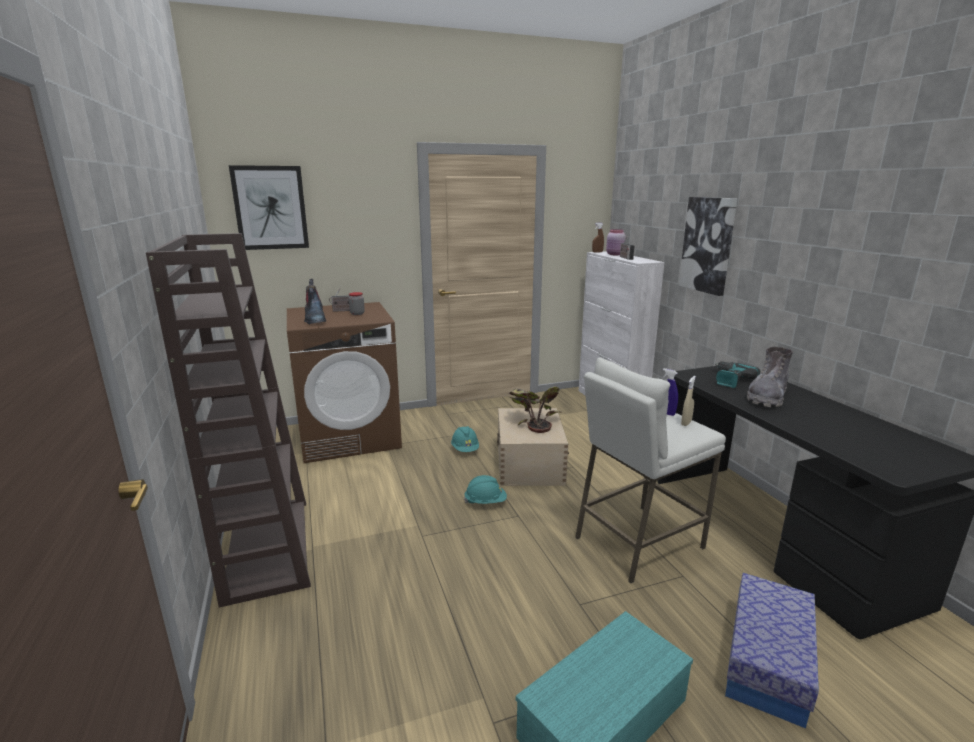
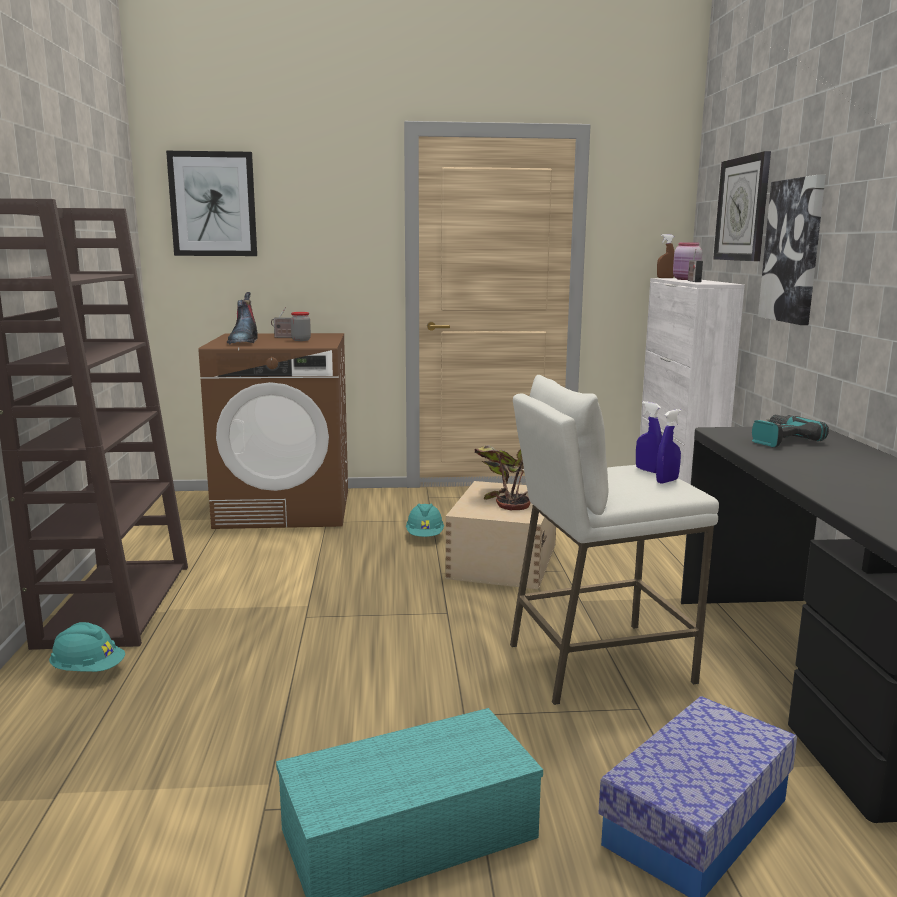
camera: 15 degrees right, 5 degrees down
(485, 502) = (413, 593): turquoise hard hat -> turquoise hard hat (88, 670)
(659, 210) = (743, 209): none -> wall clock
(686, 423) = (667, 481): beige spray bottle -> blue spray bottle
(767, 397) = (816, 459): grey boot -> none

